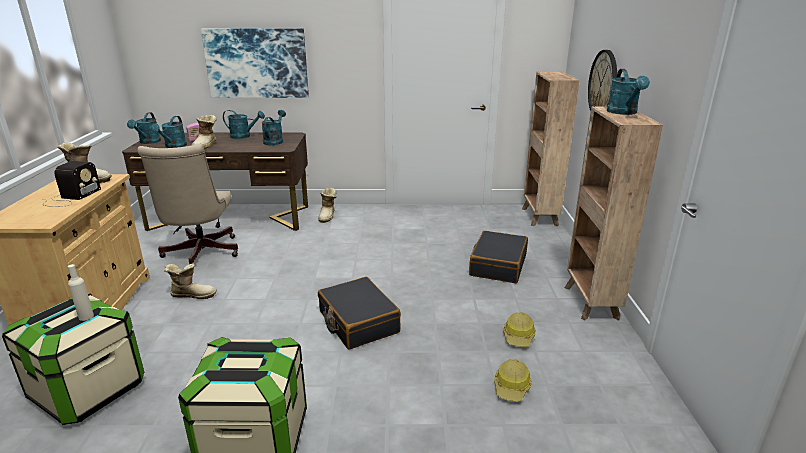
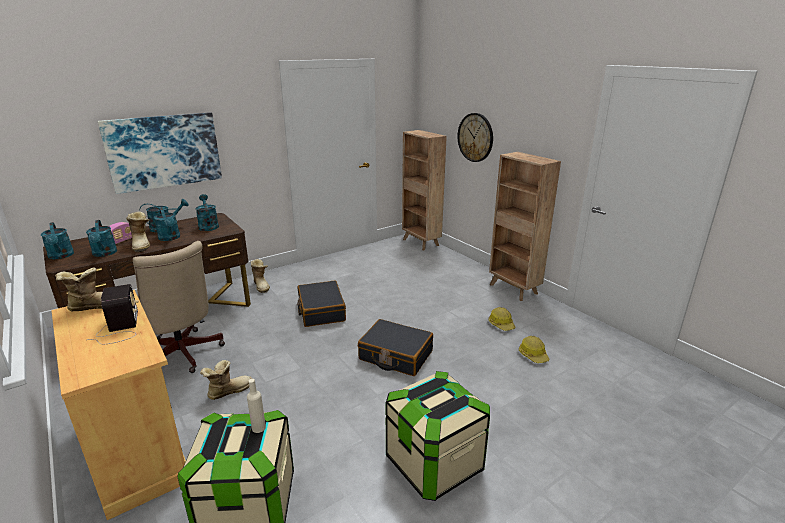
camera: 35 degrees left, 0 degrees up
(497, 265) = (435, 284): black suitcase -> black suitcase (321, 311)
(624, 113) = (526, 156): turquoise watering can -> turquoise watering can (170, 238)

